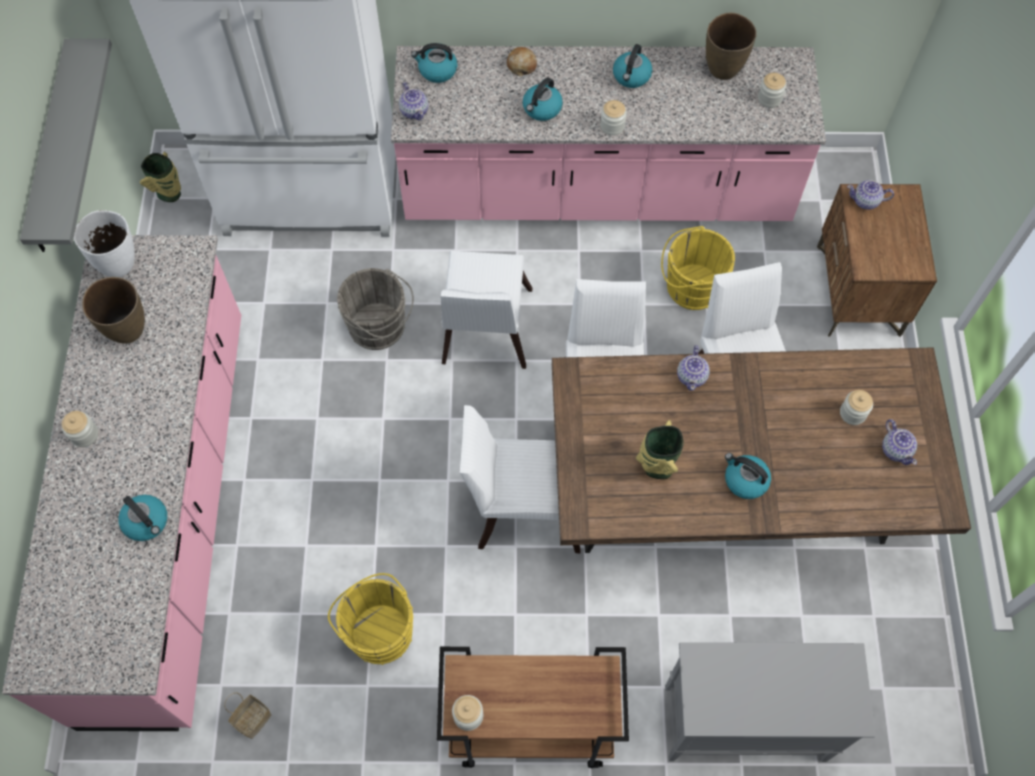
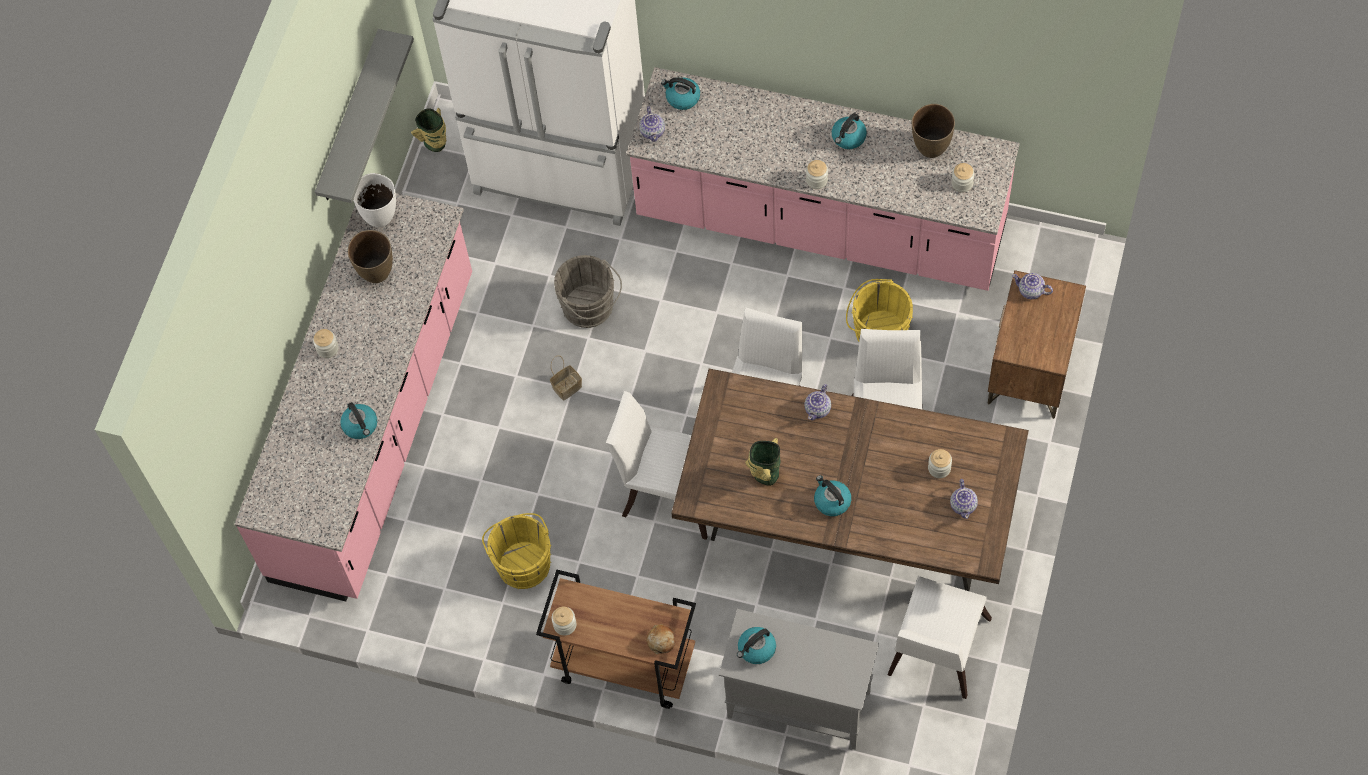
camera: 20 degrees right, 0 degrees up
(253, 718) = (406, 606): basket -> basket (567, 386)
(485, 332) = (680, 332): white chair -> white chair (935, 653)
(521, 65) = (756, 107): bread -> bread (661, 641)
(542, 109) = (761, 152): kettle -> kettle (756, 649)

